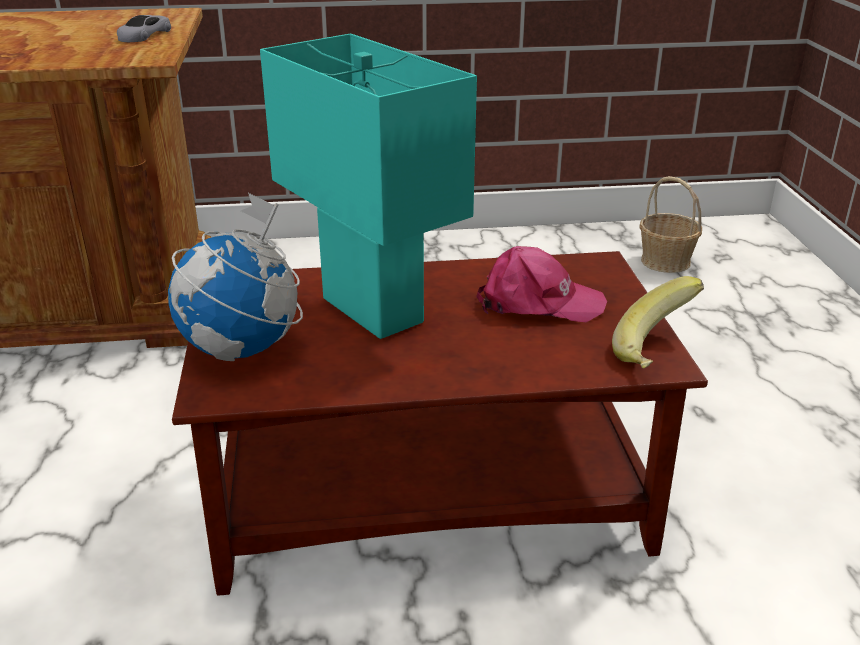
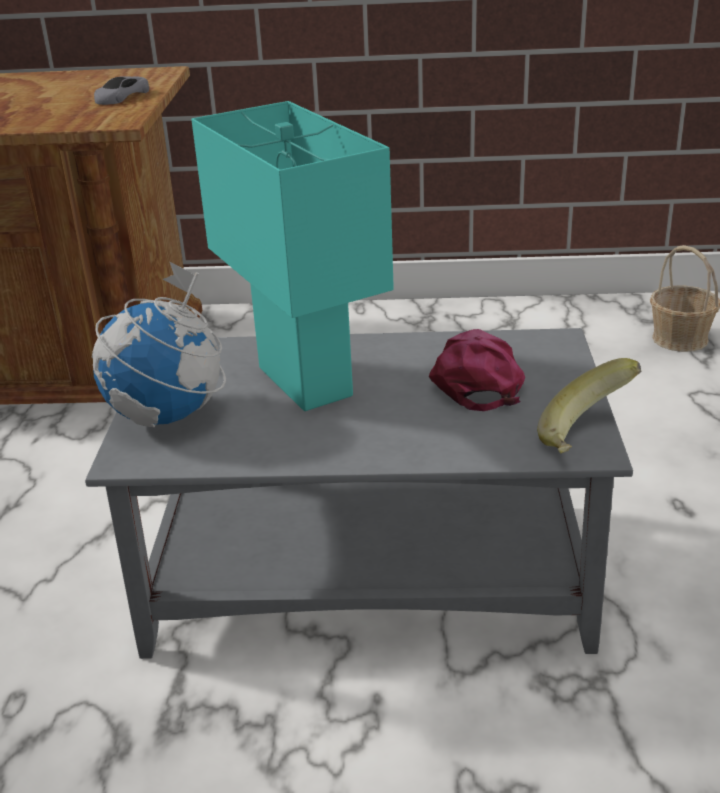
camera: 10 degrees right, 0 degrees up
(426, 497) = (365, 576): brown coffee table -> grey coffee table
(538, 302) = (477, 380): pink cap -> pink cap turned 105 degrees counterclockwise

